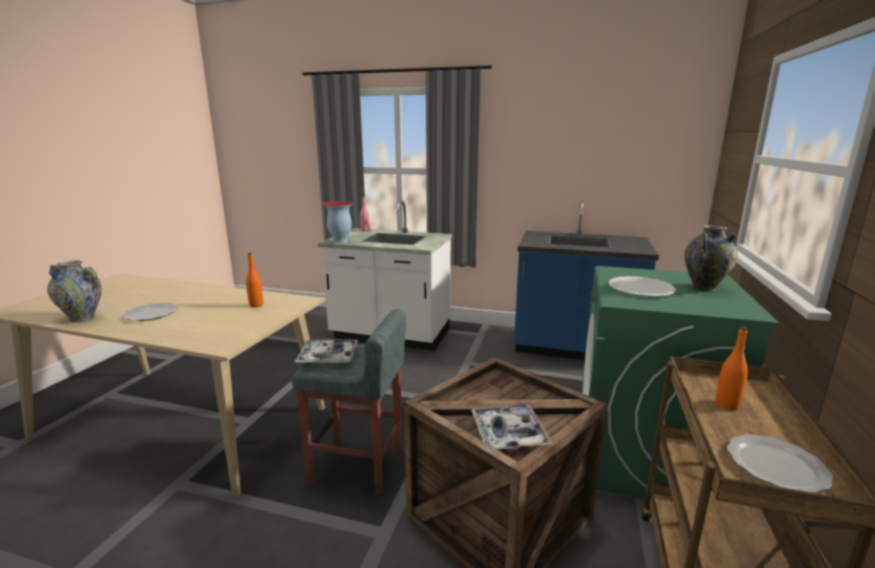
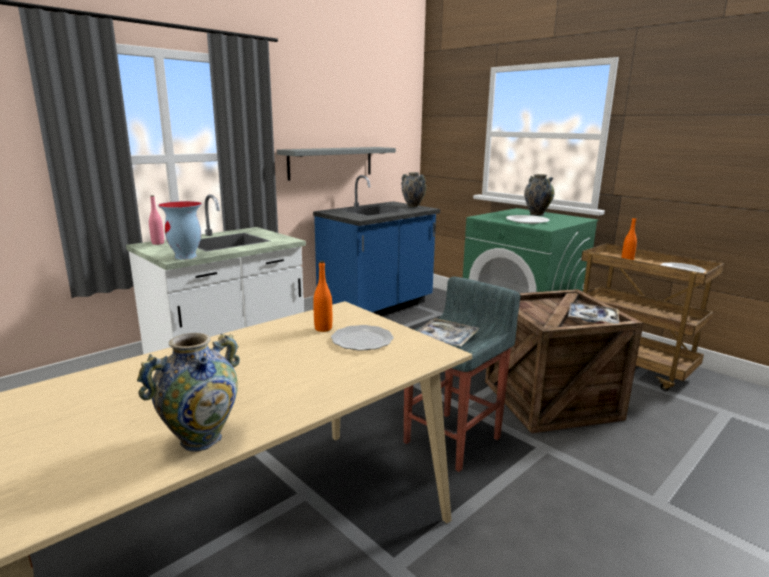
camera: 60 degrees left, 0 degrees up
(150, 314) = (264, 386): plate -> plate (361, 341)
(557, 184) = (331, 162): none -> grey shelf
(637, 246) = (413, 206): none -> vase

